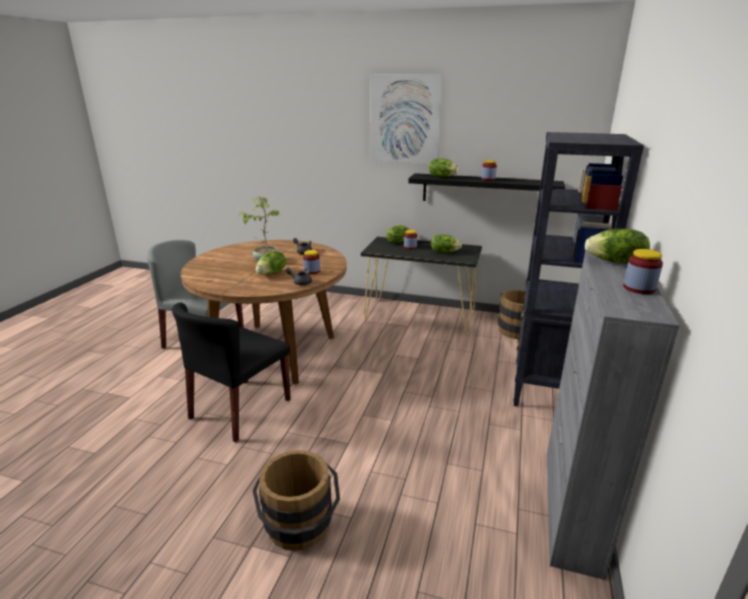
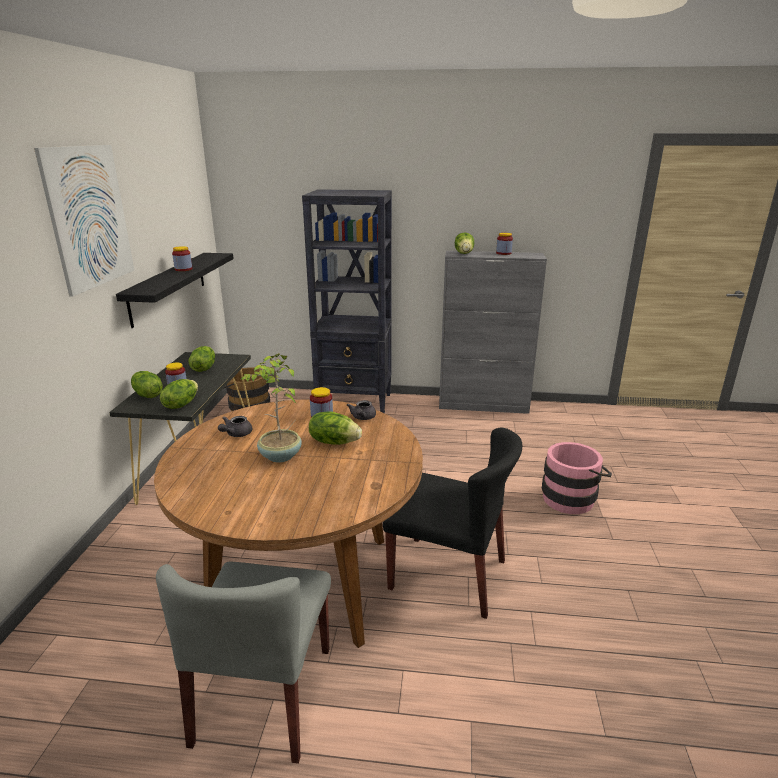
camera: 100 degrees left, 0 degrees up
(300, 529) = (571, 497): brown bucket -> pink bucket
(442, 177) = (157, 283): lettuce -> lettuce (181, 404)

